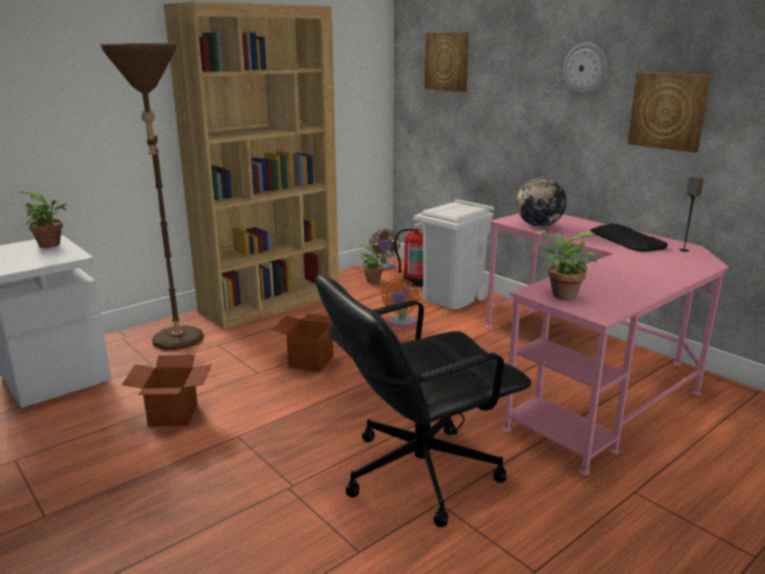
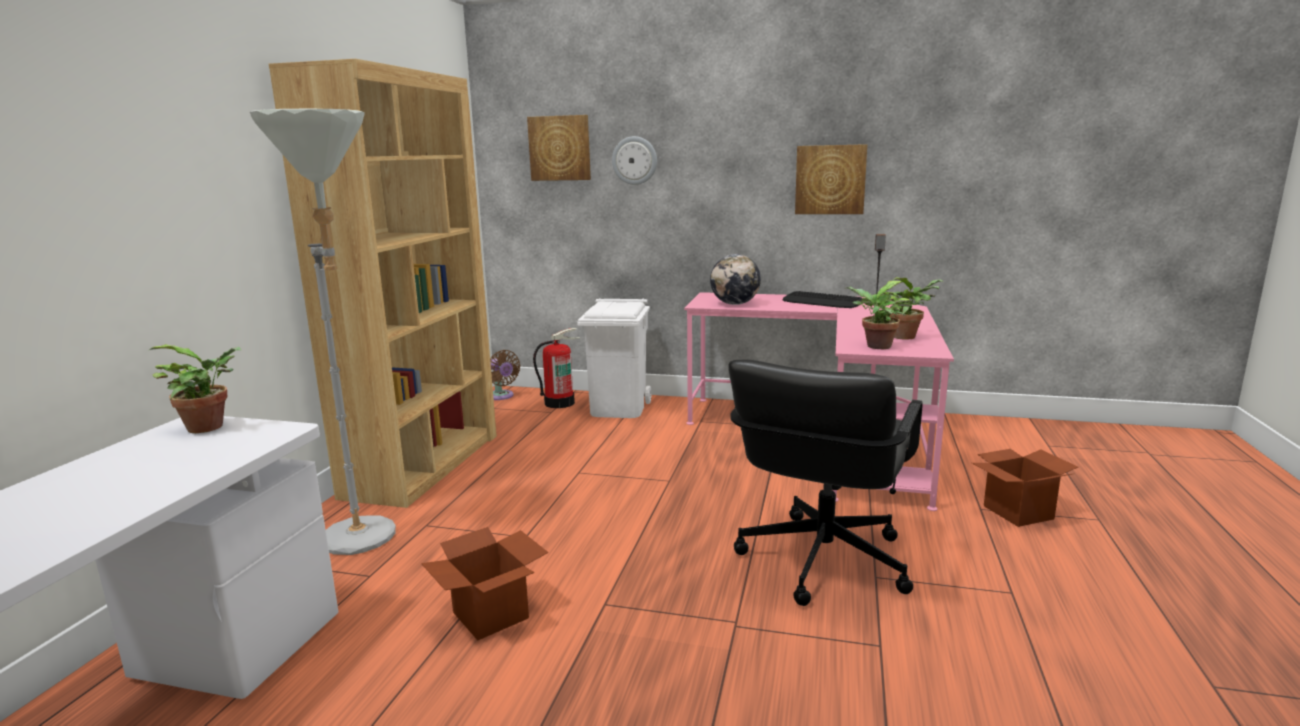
camera: 35 degrees left, 5 degrees down
(177, 344) = (366, 542): brown floor lamp -> grey floor lamp
(311, 362) = (568, 506): cardboard box -> cardboard box (1018, 512)
(375, 281) = (514, 412): potted plant -> potted plant (906, 336)
(401, 323) = (604, 443): orange fan -> none
(586, 68) = (739, 146): wall clock -> wall clock (634, 160)

